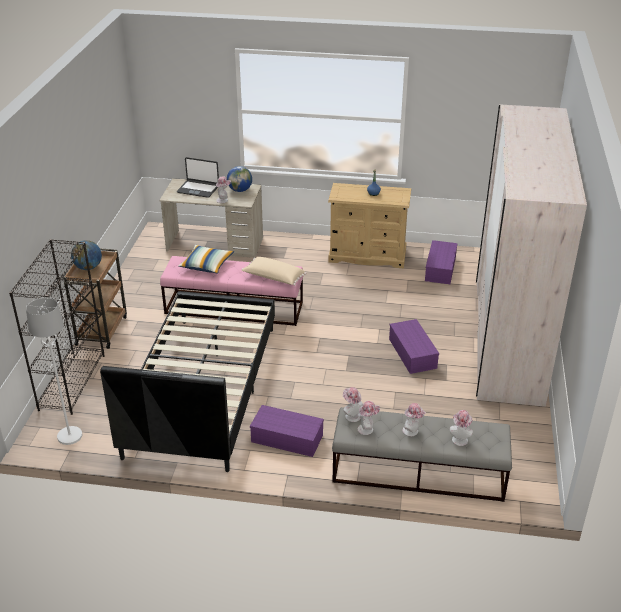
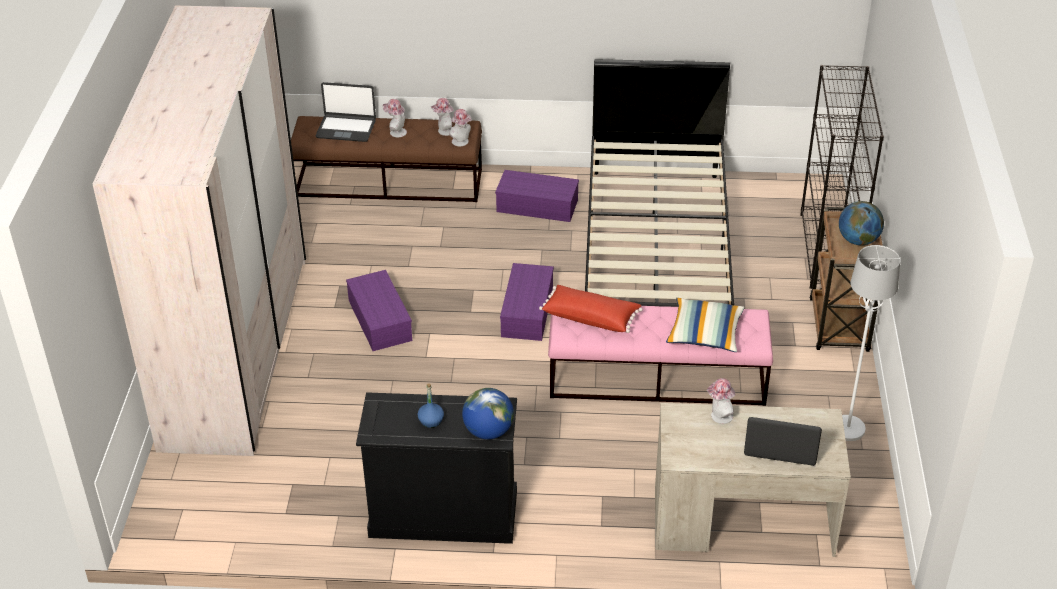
camera: 175 degrees right, 5 degrees up
(70, 436) = (786, 193): white floor lamp -> white floor lamp (848, 429)
(240, 190) = (698, 448): globe -> globe (488, 431)
(273, 278) = (591, 317): beige pillow -> red pillow
(367, 256) = (443, 513): beige dresser -> black dresser
(418, 473) = (389, 183): grey bench -> brown bench
(441, 269) = (309, 488): purple storage box -> purple storage box (526, 311)
(460, 438) = (346, 128): hat -> laptop

